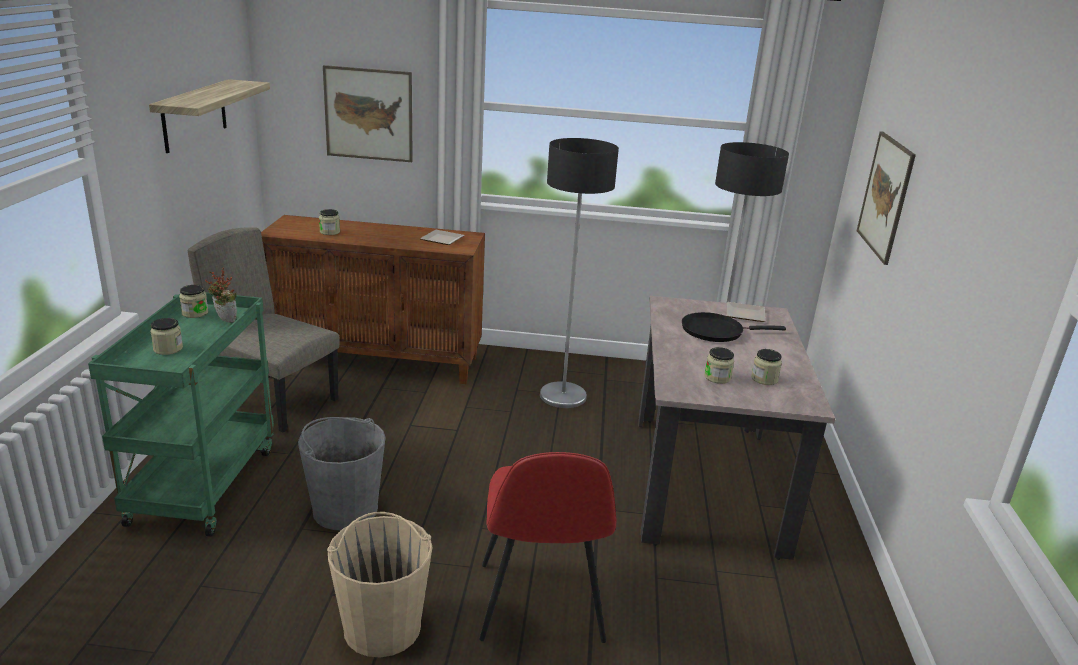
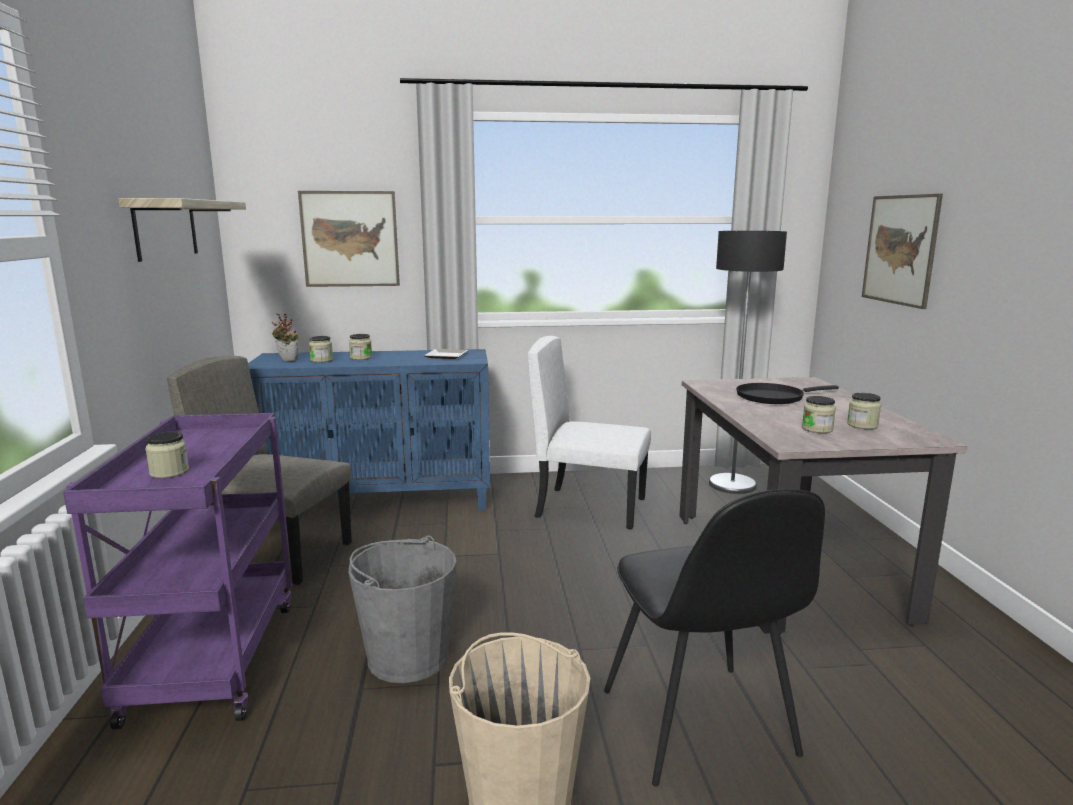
camera: 10 degrees left, 10 degrees down
(195, 313) = (191, 438): jar -> jar (361, 358)
(203, 483) = (213, 657): green cart -> purple cart
(224, 320) = (232, 440): potted plant -> potted plant (286, 360)
(379, 360) = (381, 501): brown cabinet -> blue cabinet
(540, 605) = (699, 725): red chair -> black chair
(562, 396) = (591, 507): floor lamp -> white chair
(746, 315) = (787, 384): plate -> none

